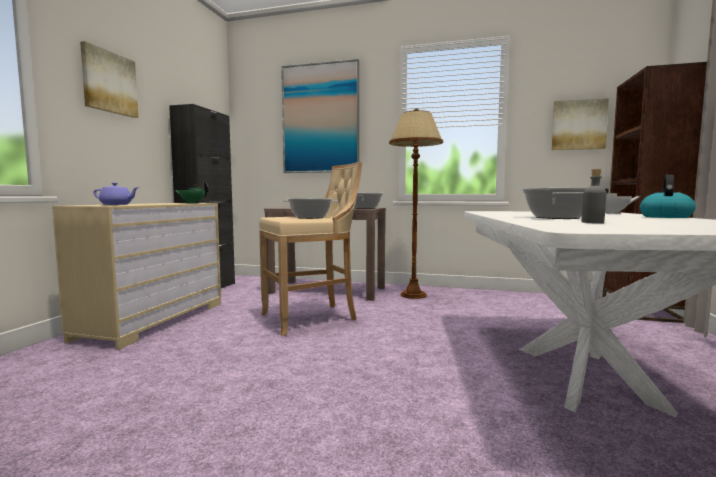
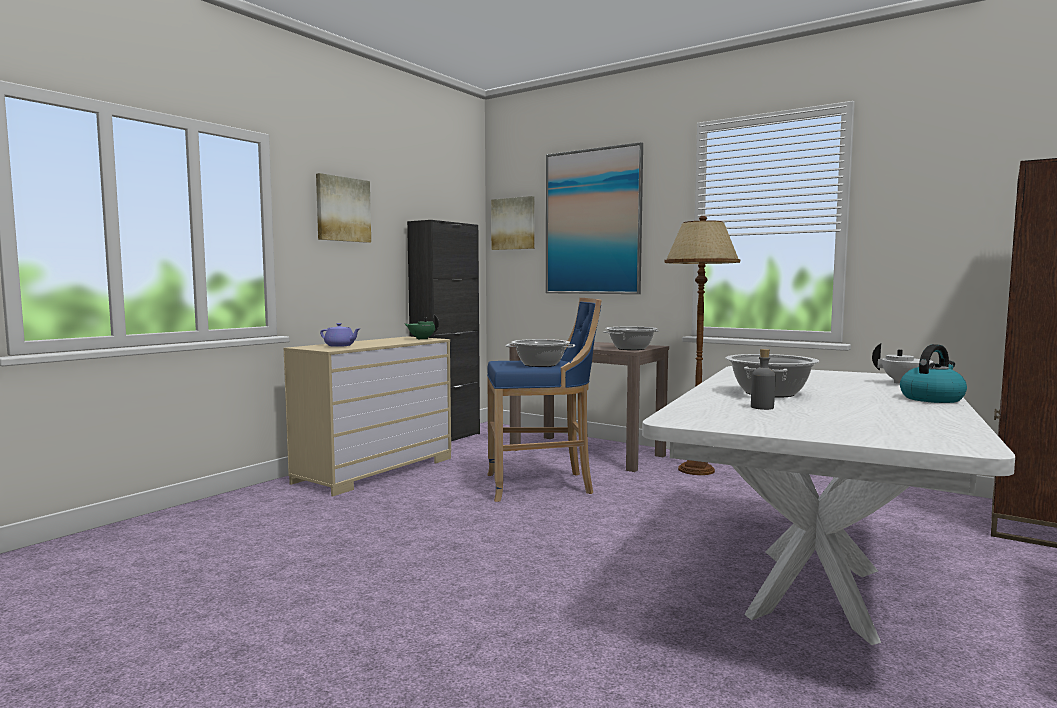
camera: 20 degrees right, 0 degrees up
(312, 318) = (542, 485): beige stool -> blue stool
(578, 125) = (963, 231): picture -> picture (513, 223)

